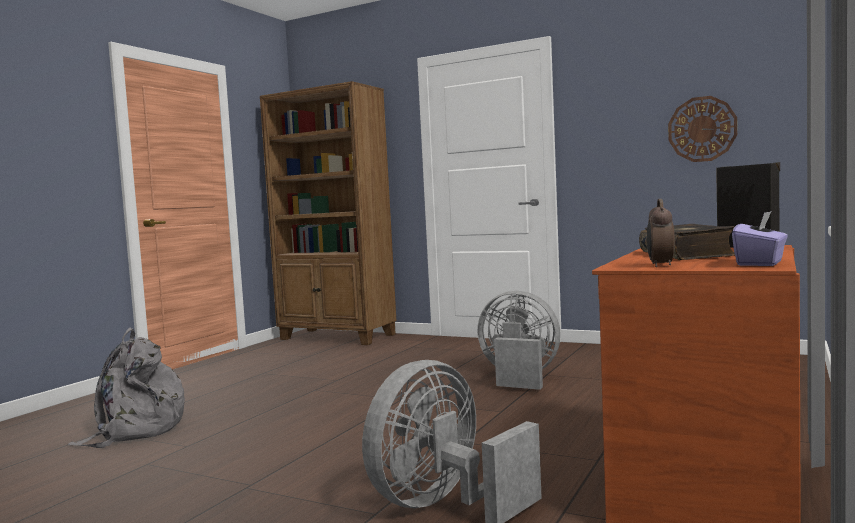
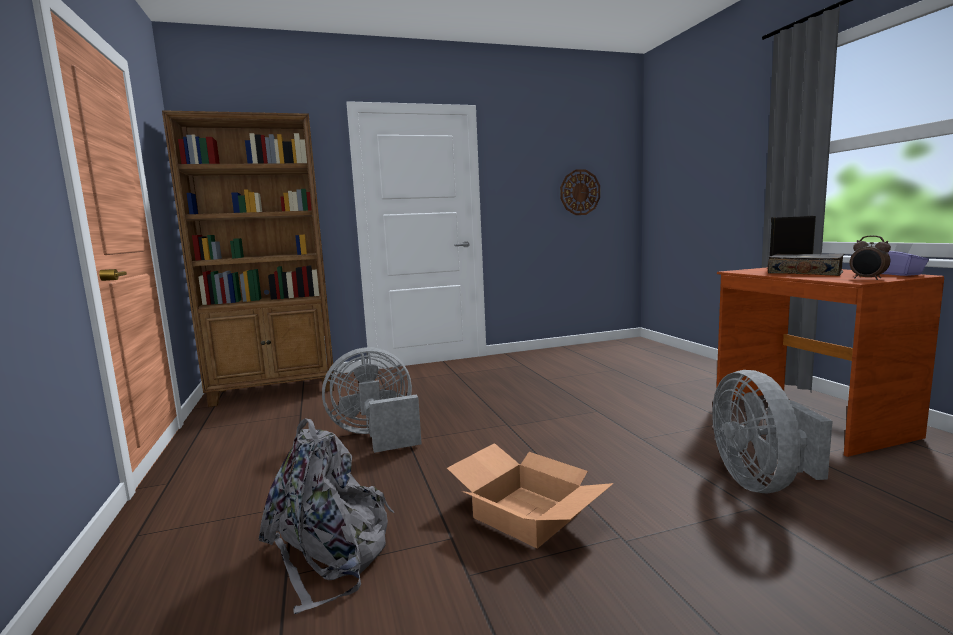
camera: 45 degrees left, 5 degrees up
(245, 452) = (525, 515): none -> cardboard box
(519, 377) = (536, 385): grey fan -> grey fan (376, 436)

